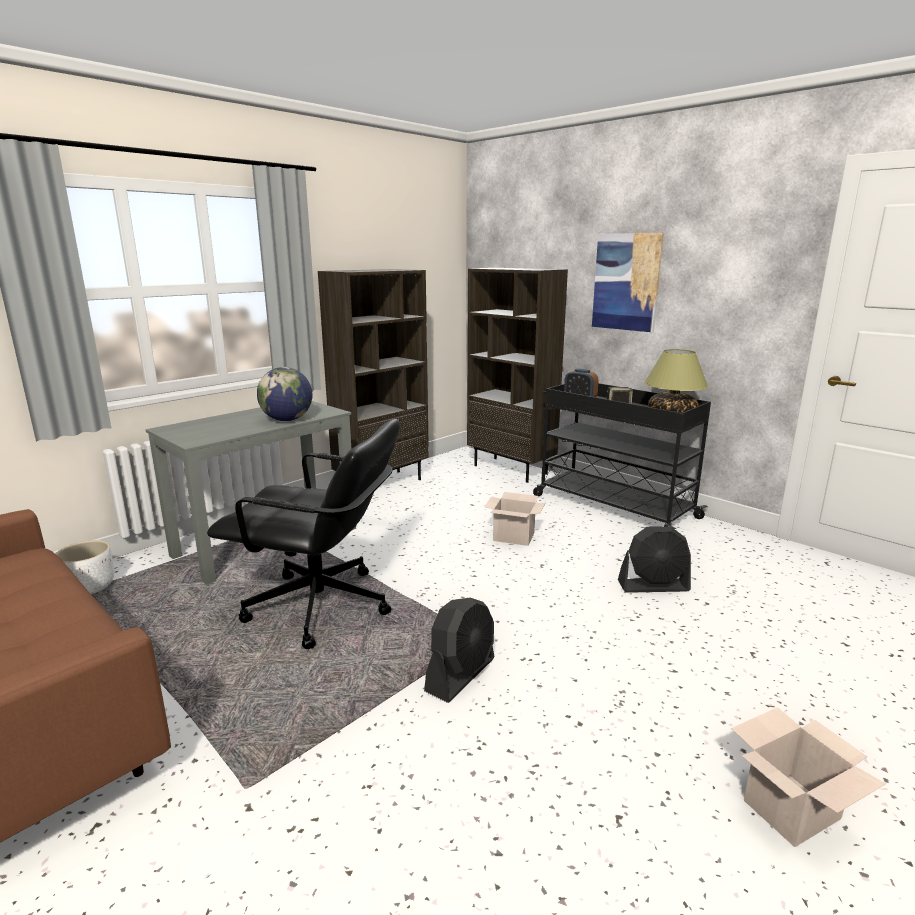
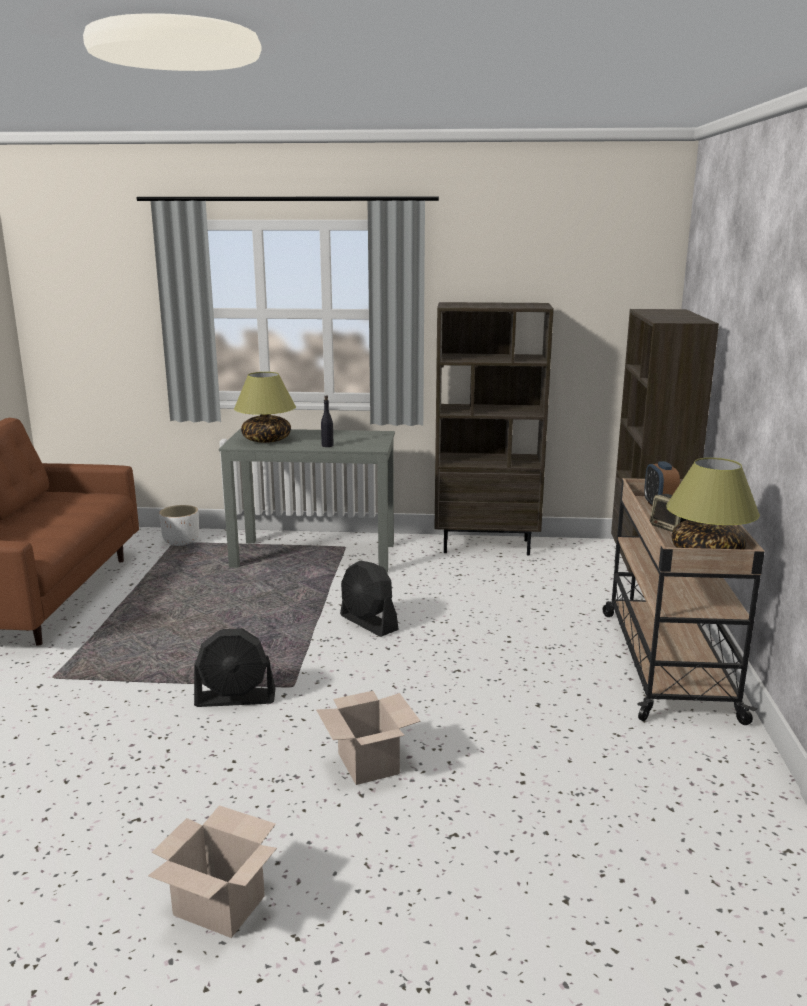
camera: 50 degrees right, 0 degrees up
(212, 430) = (266, 440): none -> table lamp
(287, 420) = (327, 445): globe -> black bottle
(320, 607) = (254, 613): black office chair -> none
(515, 536) = (492, 638): cardboard box -> cardboard box (370, 764)
(612, 506) = (666, 662): black cart -> beige cart
(626, 282) = (754, 352): picture -> none
(653, 586) = (510, 741): black fan -> black fan (368, 623)

